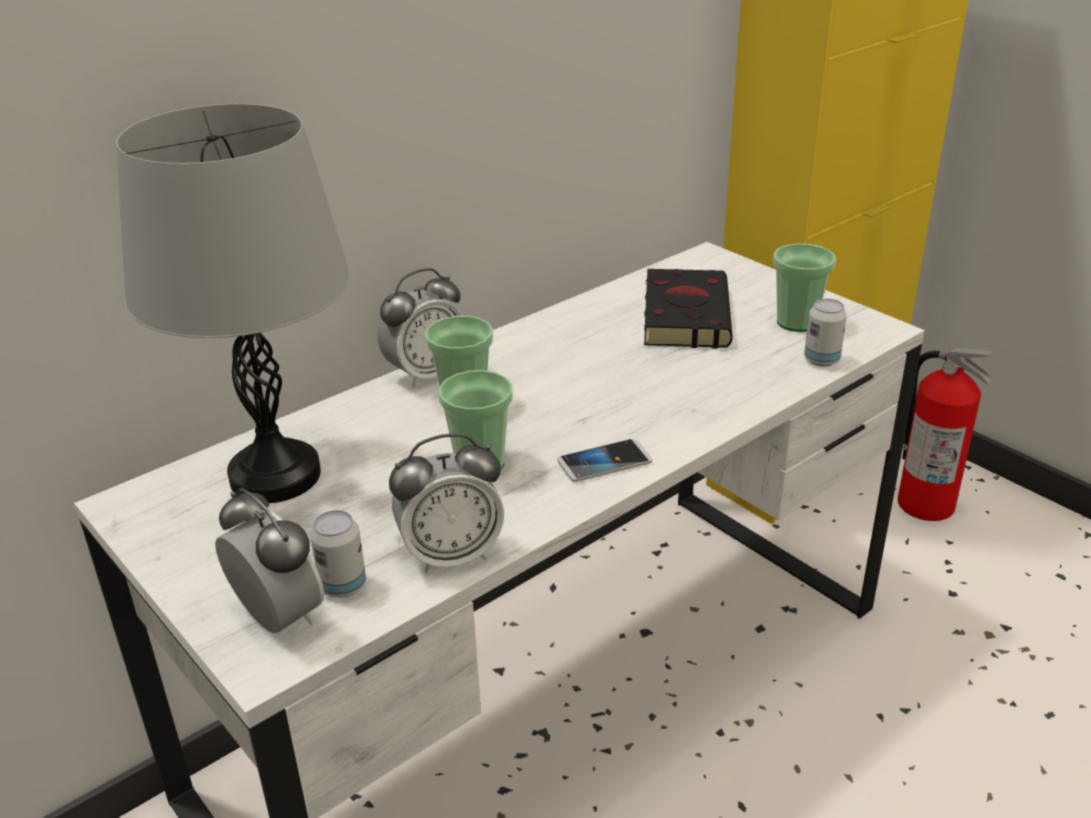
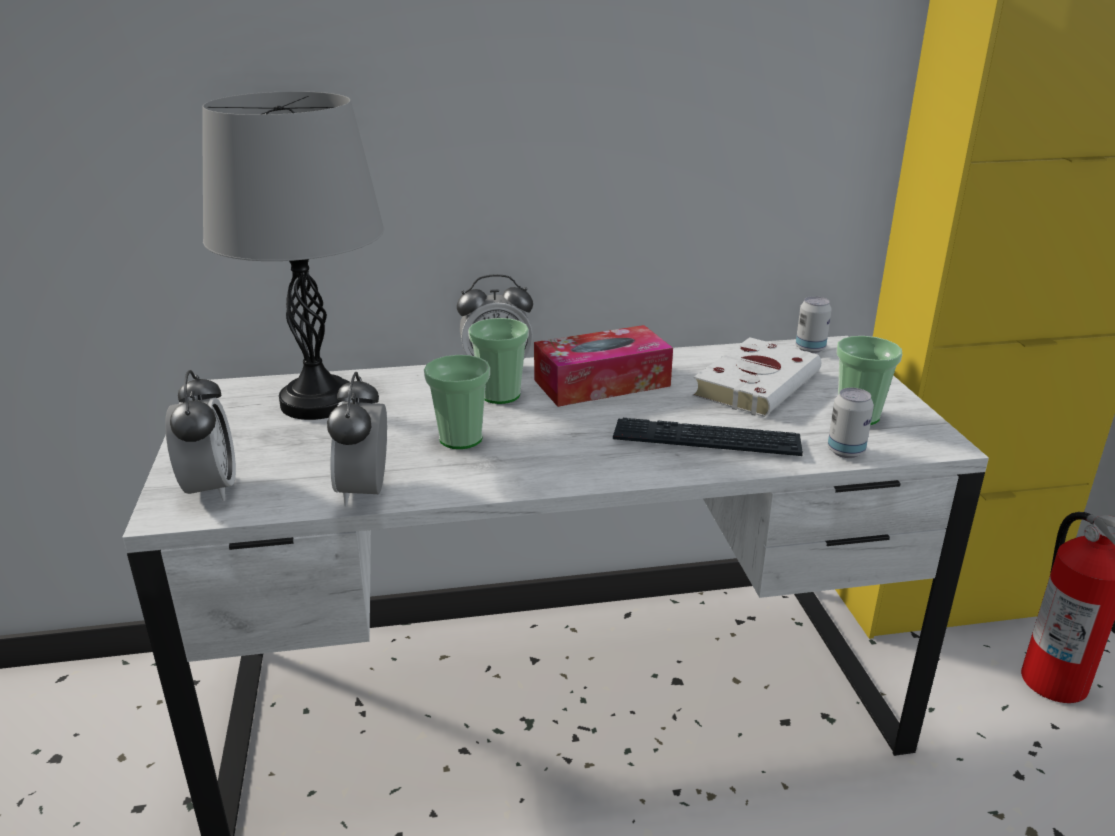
camera: 30 degrees right, 5 degrees down
(343, 586) = (272, 484): can -> can (810, 349)
(451, 555) = (365, 491): alarm clock -> alarm clock turned 75 degrees clockwise
(547, 357) = (602, 383): none -> tissue box
(604, 462) = (555, 468): phone -> none
(685, 314) = (758, 383): black book -> white book
(703, 387) = (706, 440): none -> keyboard

